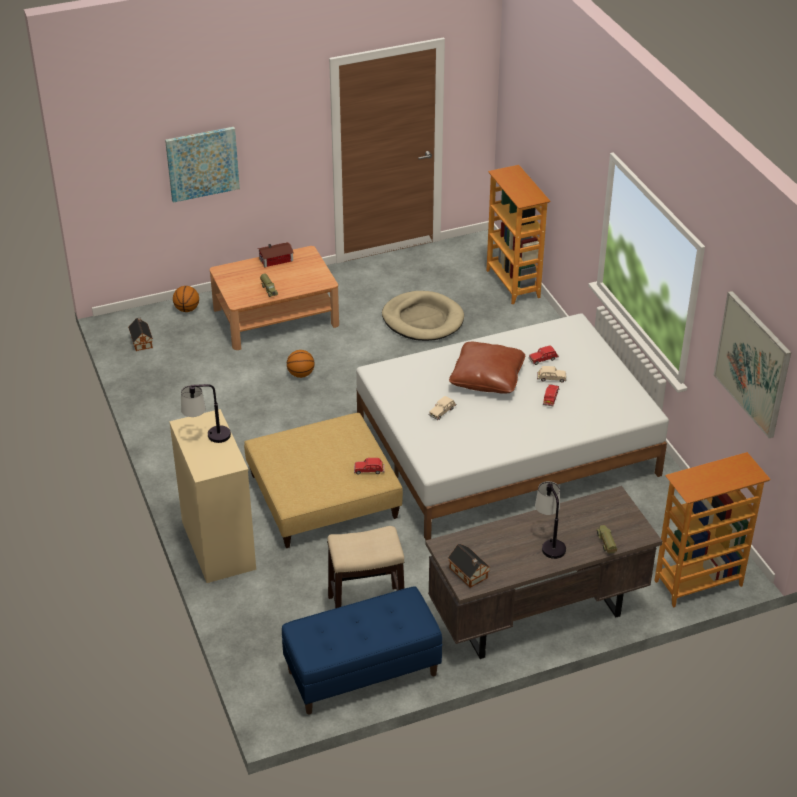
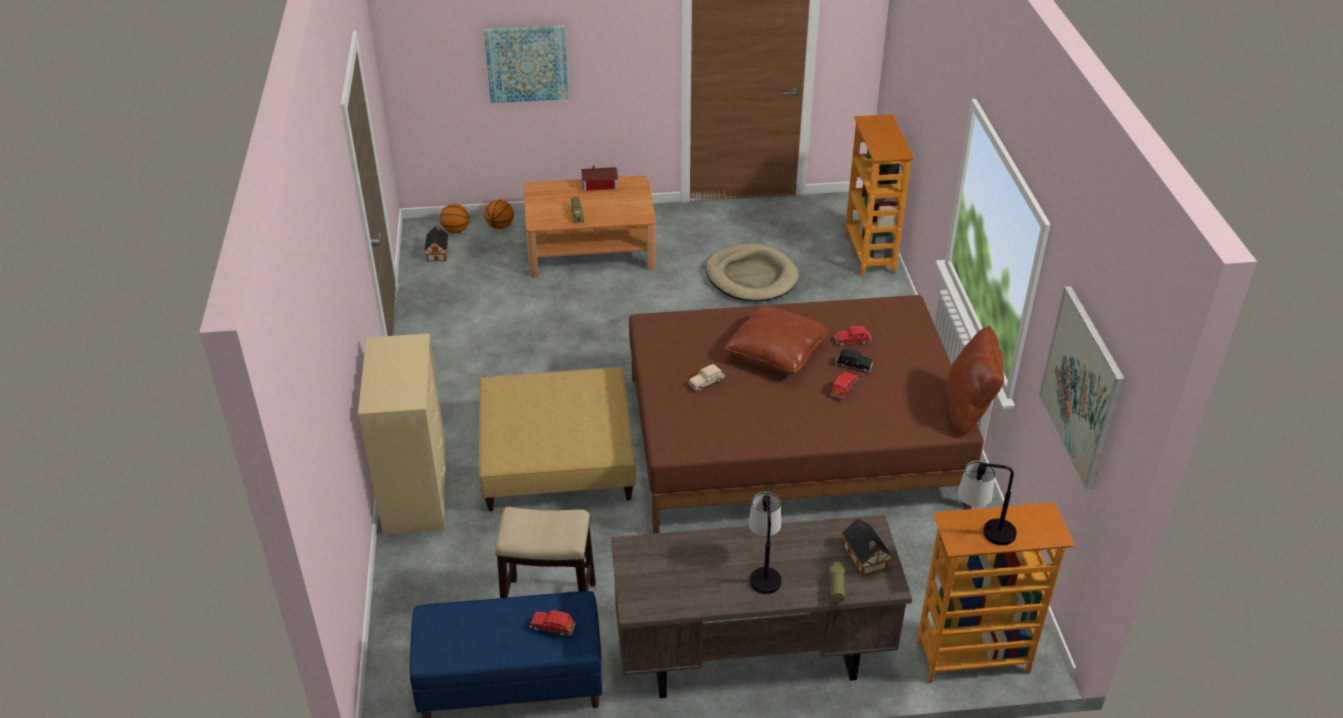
camera: 15 degrees right, 0 degrees up
(208, 437) = (399, 363): table lamp -> table lamp (983, 532)
(300, 374) = (591, 315): basketball -> basketball (456, 230)
(369, 470) = (603, 437): red toy car -> red toy car (553, 628)
(469, 574) = (645, 591): toy house -> toy house (865, 558)
(506, 448) = (792, 440): white bed -> brown bed
(551, 379) = (853, 366): beige toy car -> black toy car
(650, 398) = (968, 410): none -> brown pillow

